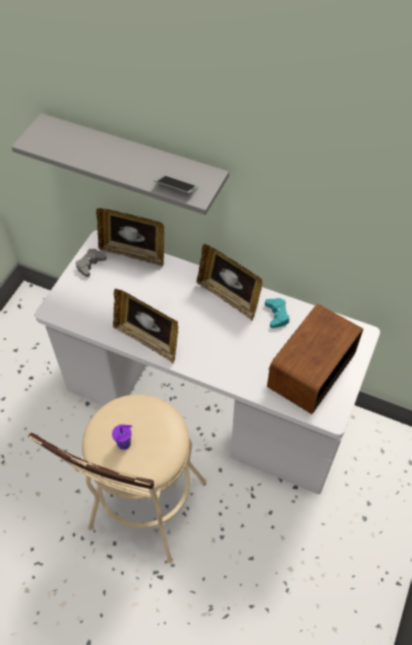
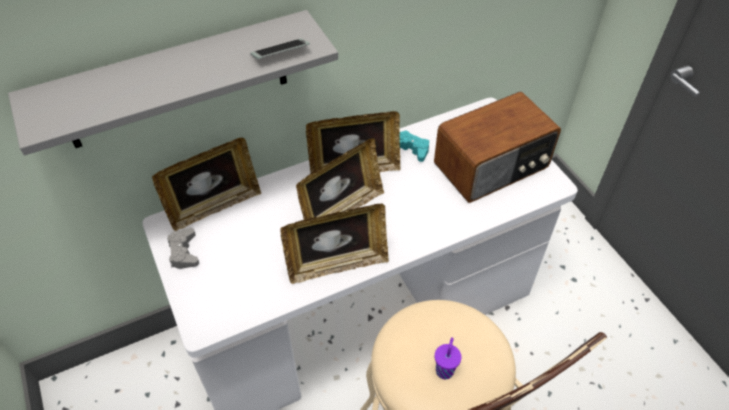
camera: 50 degrees left, 5 degrees down
(189, 313) = (341, 210): none -> picture frame
(309, 370) = (492, 167): radio -> radio turned 105 degrees counterclockwise

